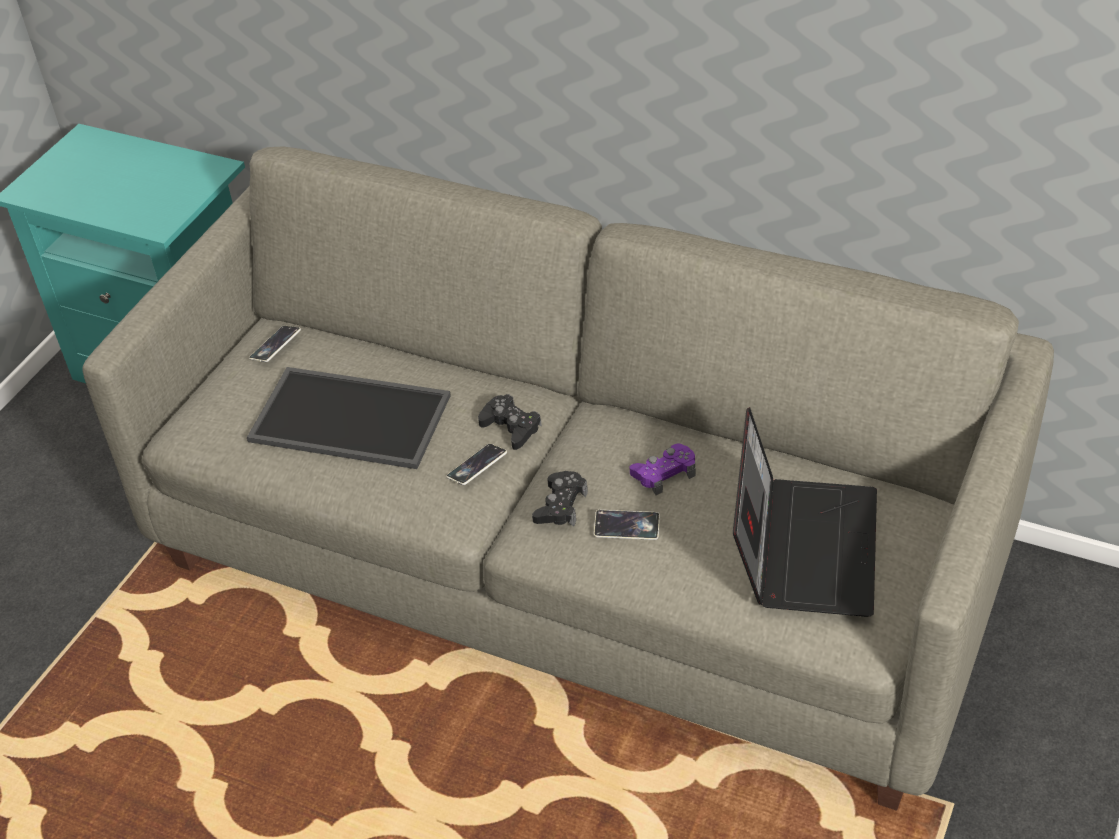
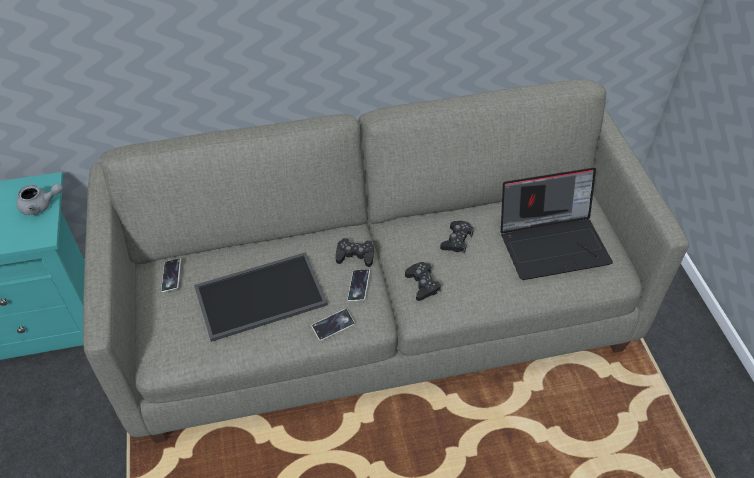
camera: 40 degrees left, 5 degrees up
(188, 192) = (41, 206): none -> grey teapot
(626, 528) = (466, 278): phone -> phone (333, 326)
(664, 473) = (456, 240): purple game controller -> black game controller
(803, 545) = (553, 243): laptop -> laptop turned 105 degrees clockwise

